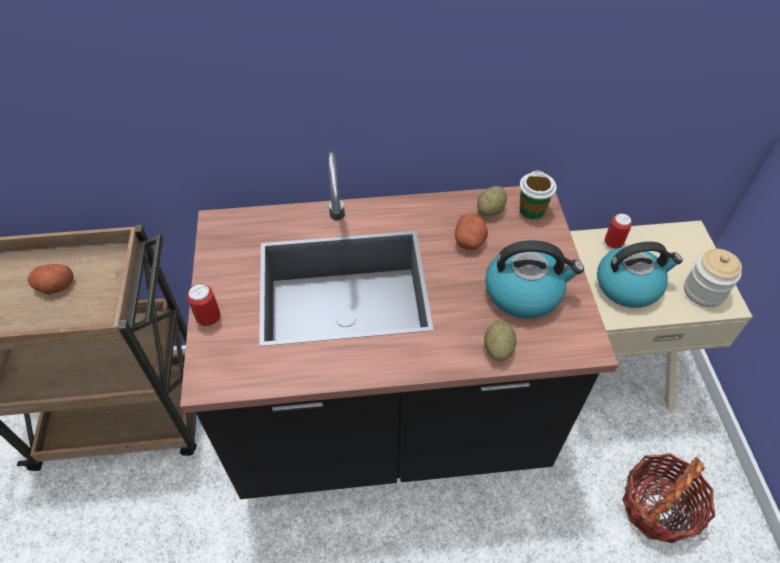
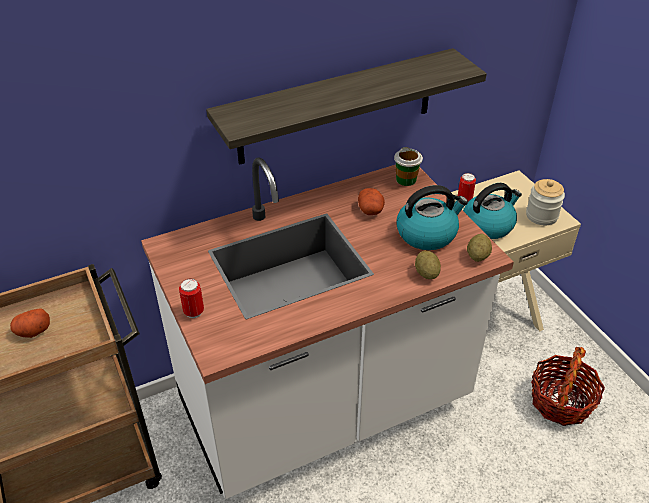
camera: 20 degrees left, 10 degrees down
(390, 420) = (324, 404): black counter -> white counter
(457, 103) = (336, 107): none -> shelf
(490, 210) = (376, 187): potato -> potato (477, 256)

